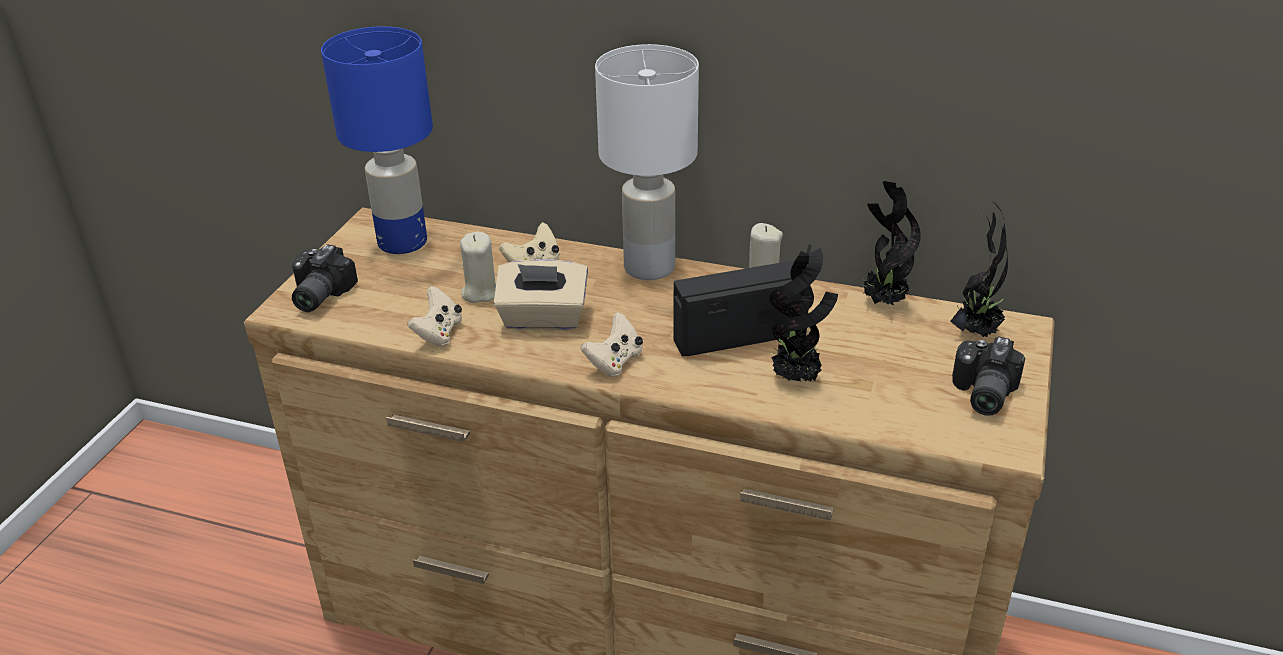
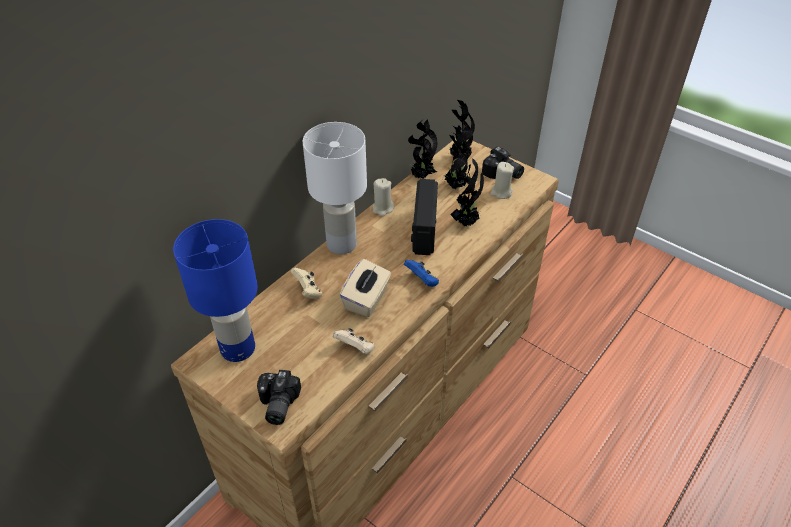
camera: 70 degrees left, 10 degrees up
(317, 296) = (276, 405): camera -> camera turned 60 degrees clockwise
(480, 292) = (322, 321): beige candle -> beige candle (501, 192)
(614, 362) = (422, 281): beige game controller -> blue game controller
(888, 343) = (454, 186): none -> potted plant

